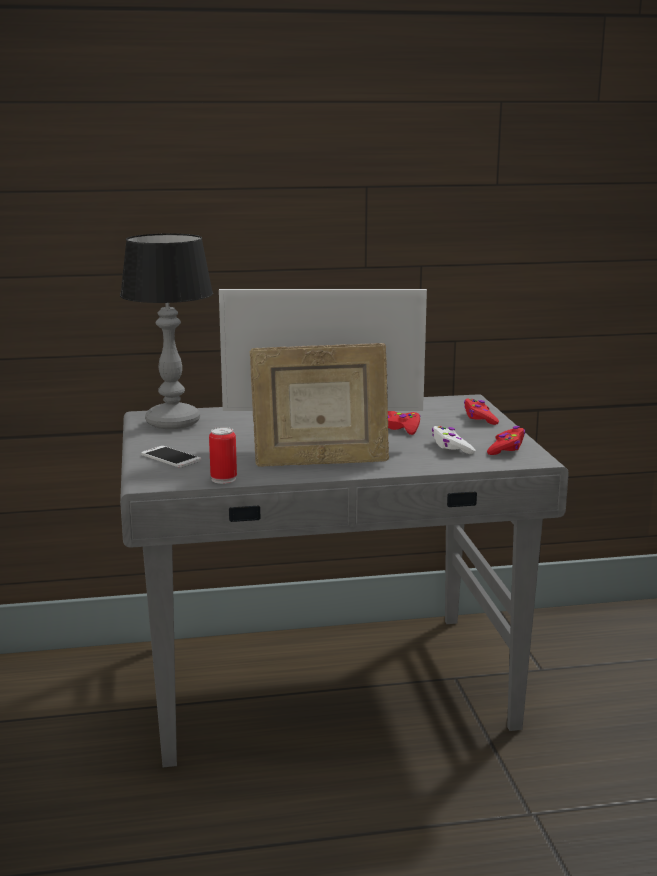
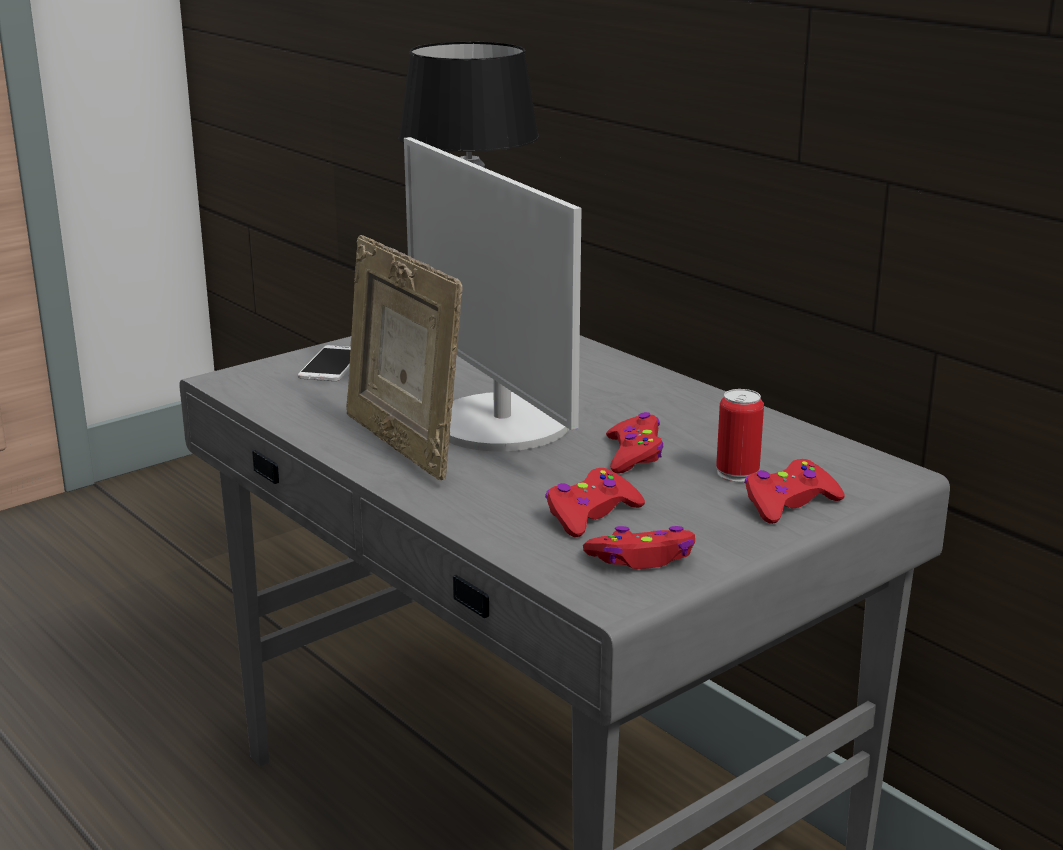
camera: 60 degrees right, 5 degrees up
(223, 479) = (277, 410): can -> can (737, 473)
(451, 447) = (591, 514): white game controller -> red game controller

